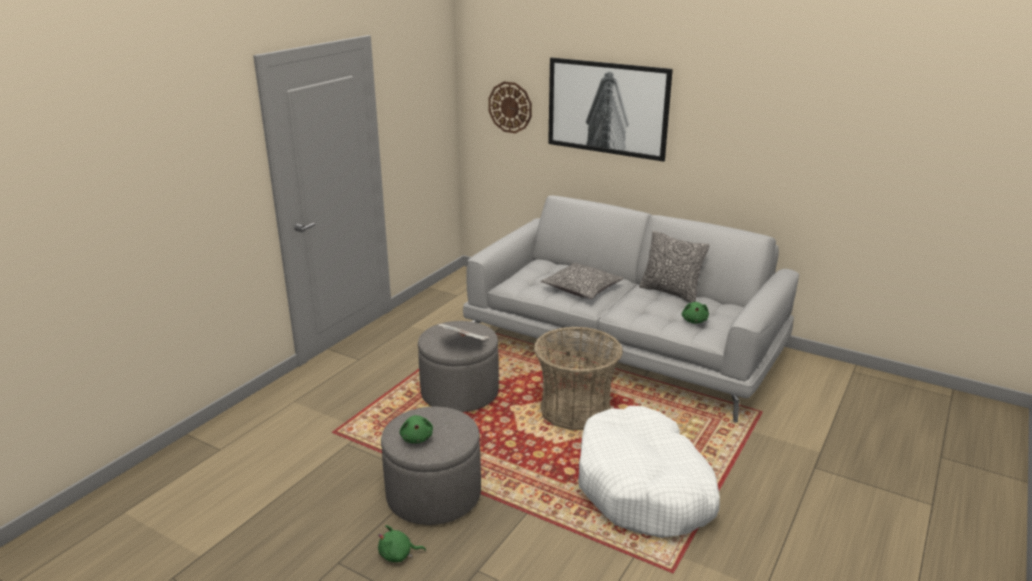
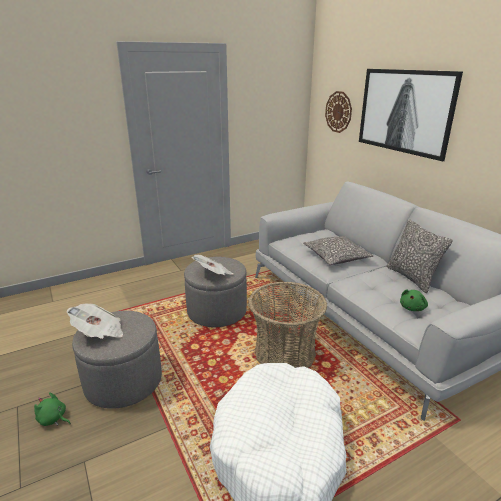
camera: 30 degrees right, 0 degrees up
(417, 438) = (99, 332): green plush toy -> newspaper

